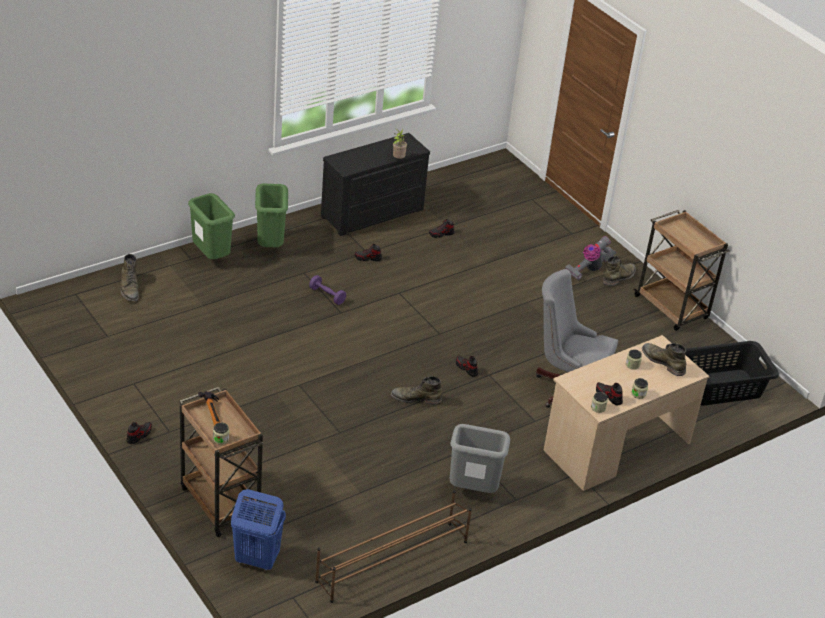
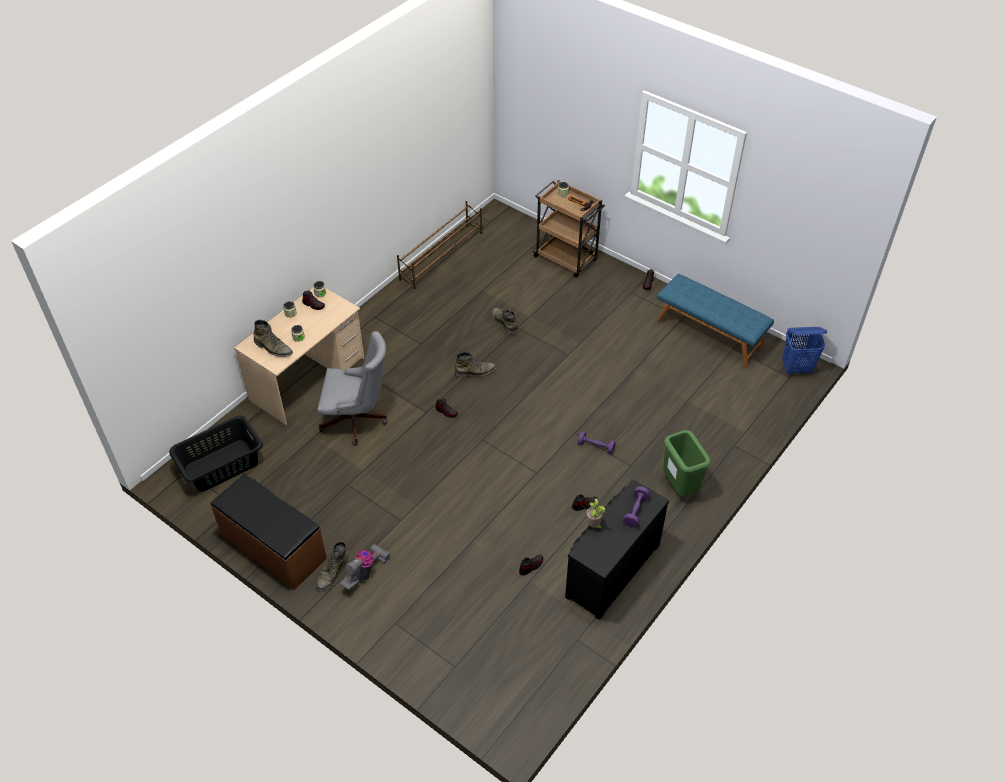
camera: 165 degrees right, 10 degrees up
(118, 358) = (709, 334): none -> blue bench
(129, 288) = (755, 397): green boot -> green boot (505, 322)
(212, 257) = (718, 454): green trash can -> none
(256, 559) = (523, 234): blue laundry basket -> blue laundry basket (797, 368)
(356, 158) = (635, 511): none -> purple dumbbell
(473, 490) = (406, 314): grey trash can -> none
(672, 308) = (273, 547): brown cart -> brown bench

